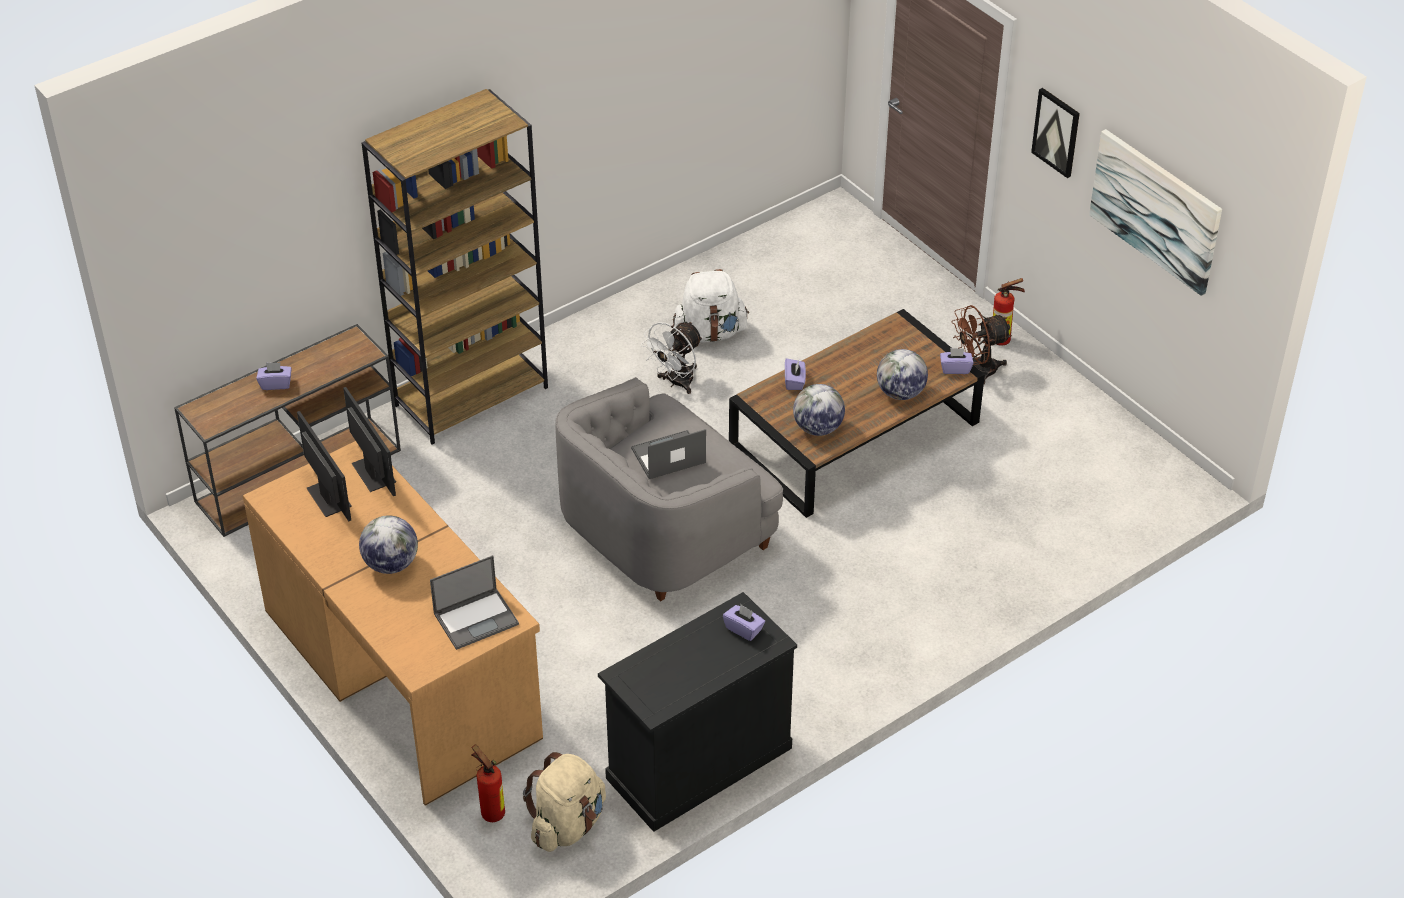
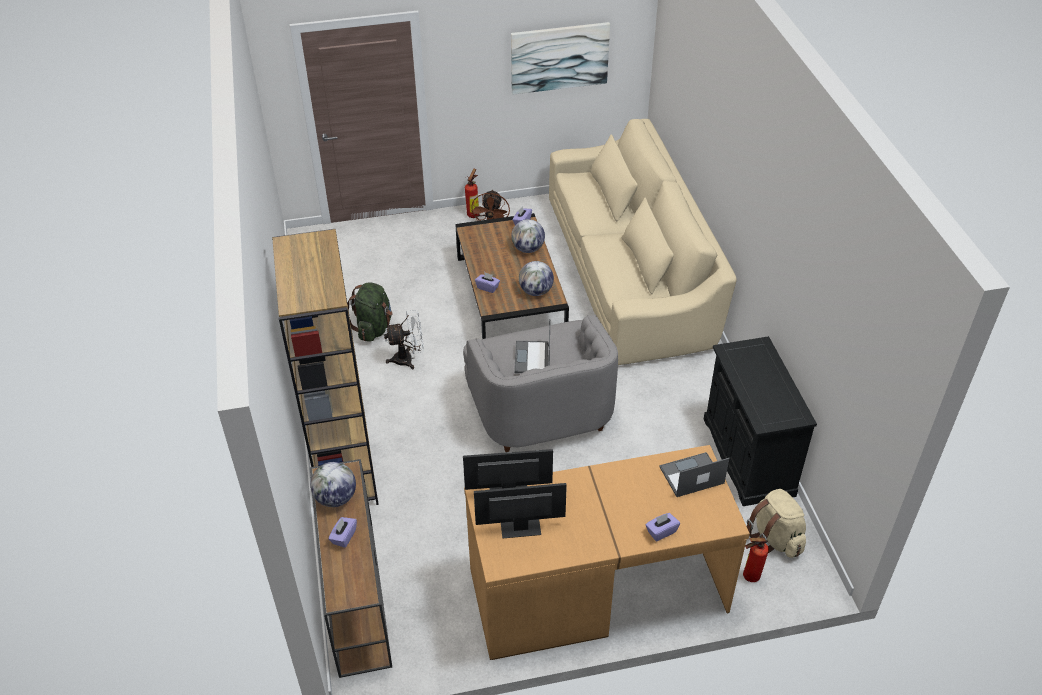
camera: 65 degrees left, 0 degrees up
(391, 564) = (613, 509): globe -> globe (335, 498)
(477, 618) = (691, 475): laptop -> laptop turned 105 degrees counterclockwise
(676, 383) = (408, 359): white fan -> white fan turned 75 degrees counterclockwise
(710, 333) = (373, 328): white backpack -> green backpack
(744, 629) = (746, 354): purple tissue box -> purple tissue box (661, 531)
(997, 538) = (630, 272): none -> beige sofa
(1056, 132) = (470, 62): picture -> none

